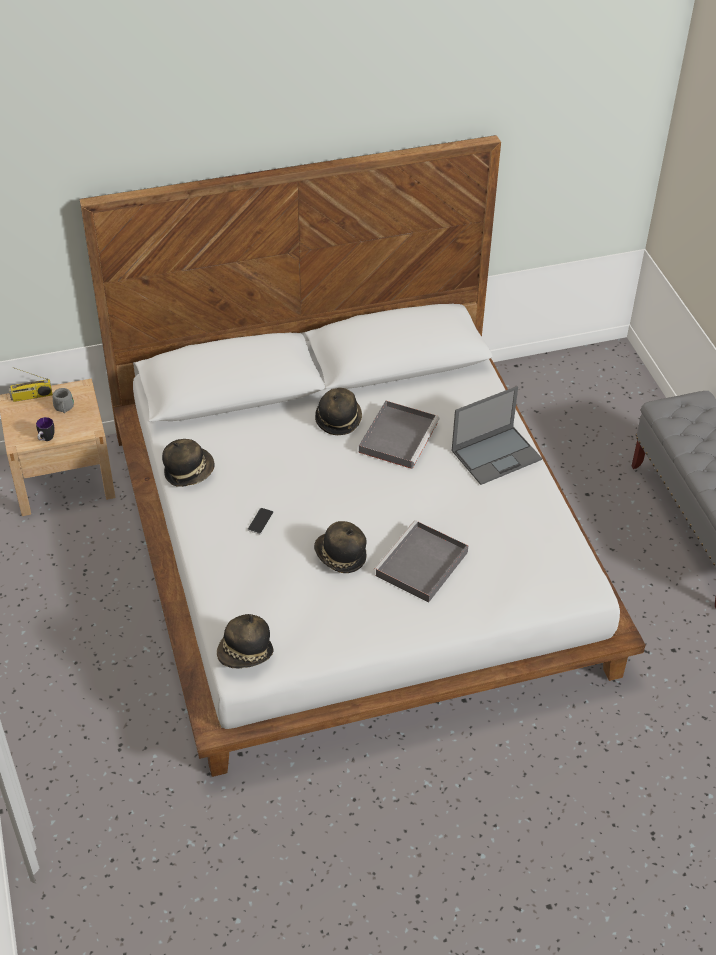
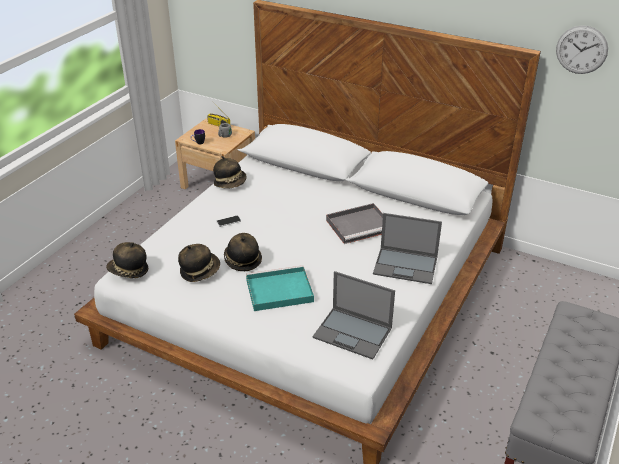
camera: 45 degrees right, 10 degrees down
(338, 419) = (339, 201): hat -> hat (199, 271)
(421, 565) = (278, 291): grey tray -> turquoise tray
(539, 117) = (581, 50): none -> wall clock
(541, 558) = (353, 333): none -> laptop

